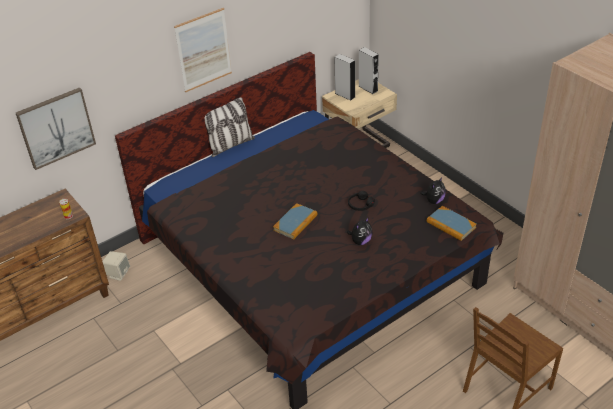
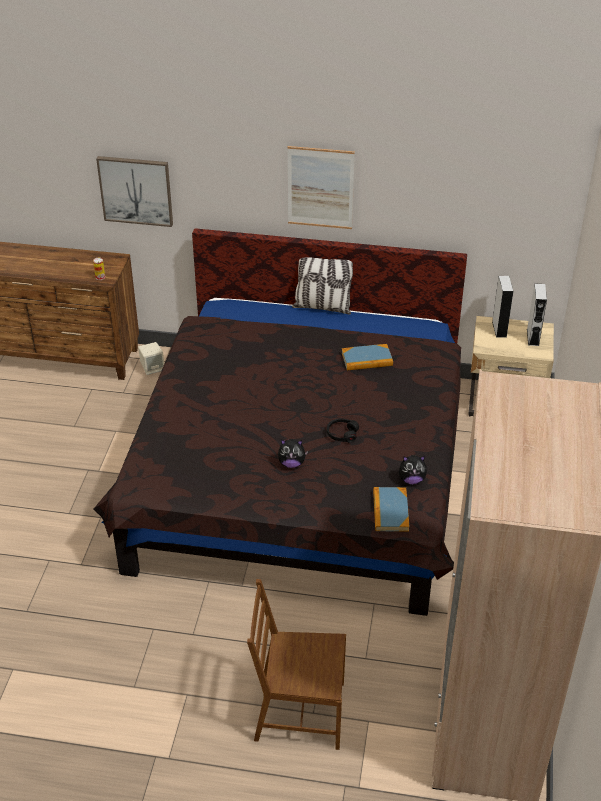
camera: 45 degrees right, 0 degrees up
(295, 223) = (266, 408): book -> book (367, 359)

